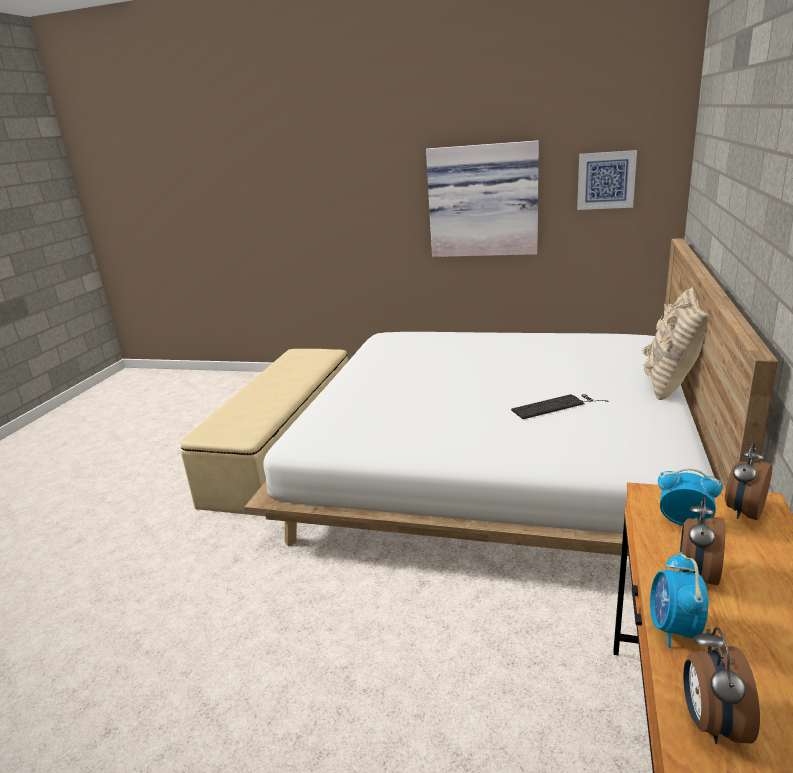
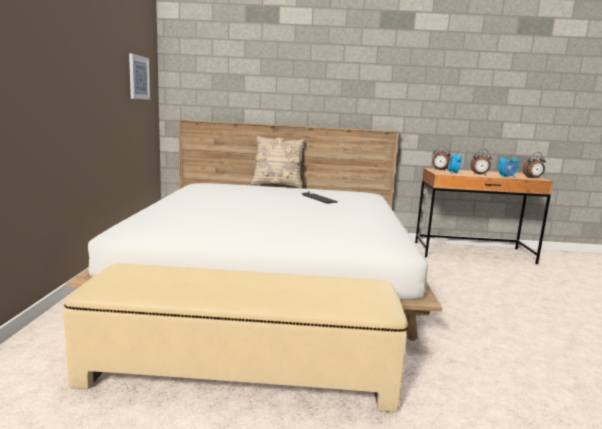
camera: 105 degrees left, 10 degrees down
(483, 201) = (91, 83): picture -> none

